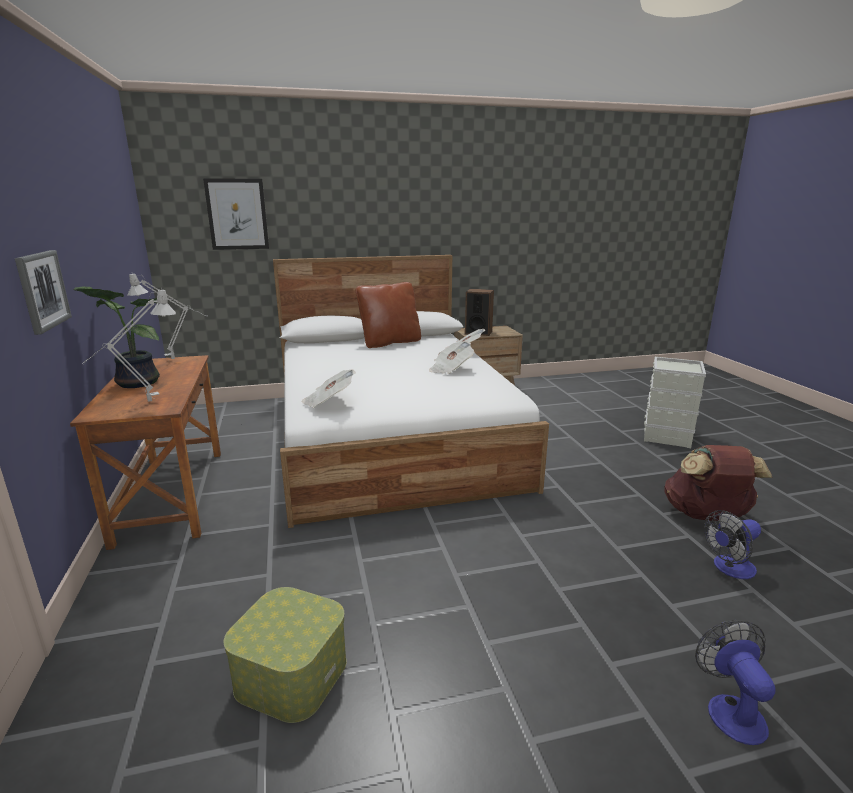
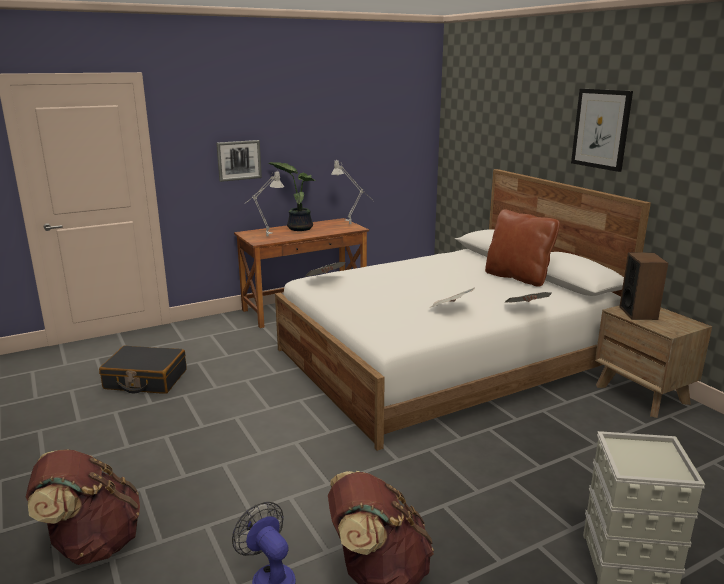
camera: 75 degrees right, 0 degrees up
(237, 214) = (486, 124): picture -> picture (601, 129)
(291, 674) = (145, 380): storage box -> black suitcase
(730, 709) = (92, 544): fan -> brown backpack

